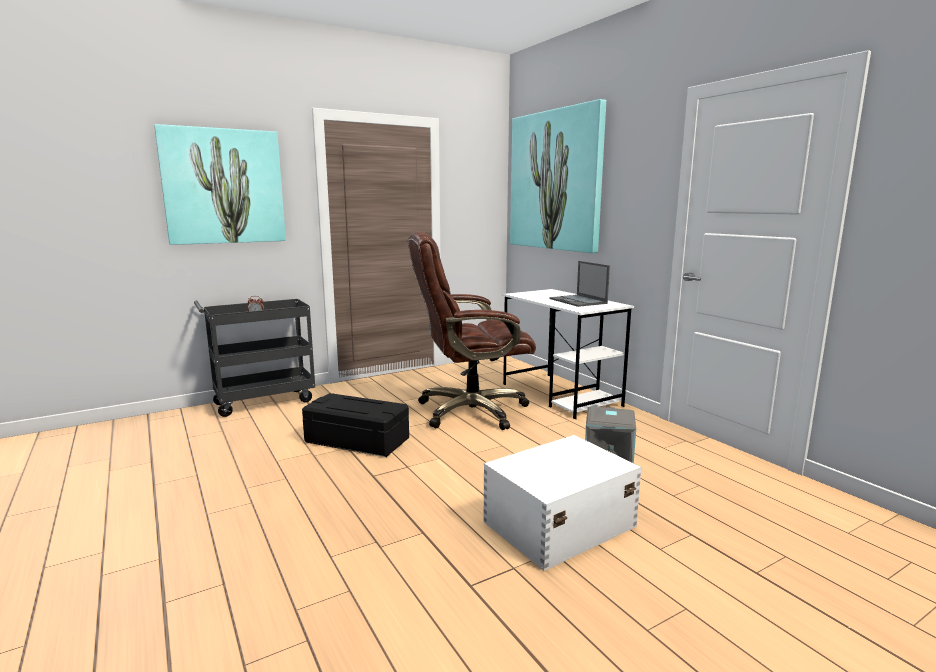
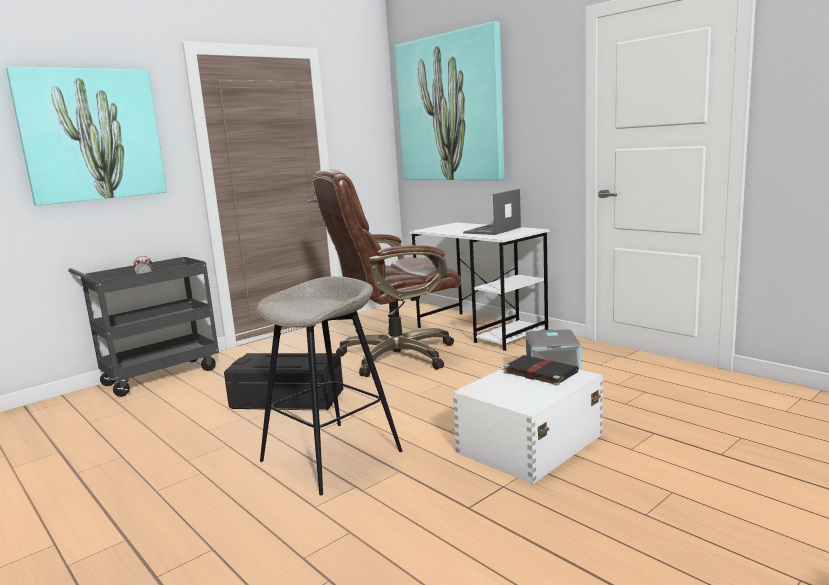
camera: 10 degrees left, 0 degrees up
(369, 505) = (332, 456): none -> grey stool
(577, 454) = (539, 372): none -> black book
(578, 301) = (492, 230): laptop -> laptop turned 75 degrees clockwise

